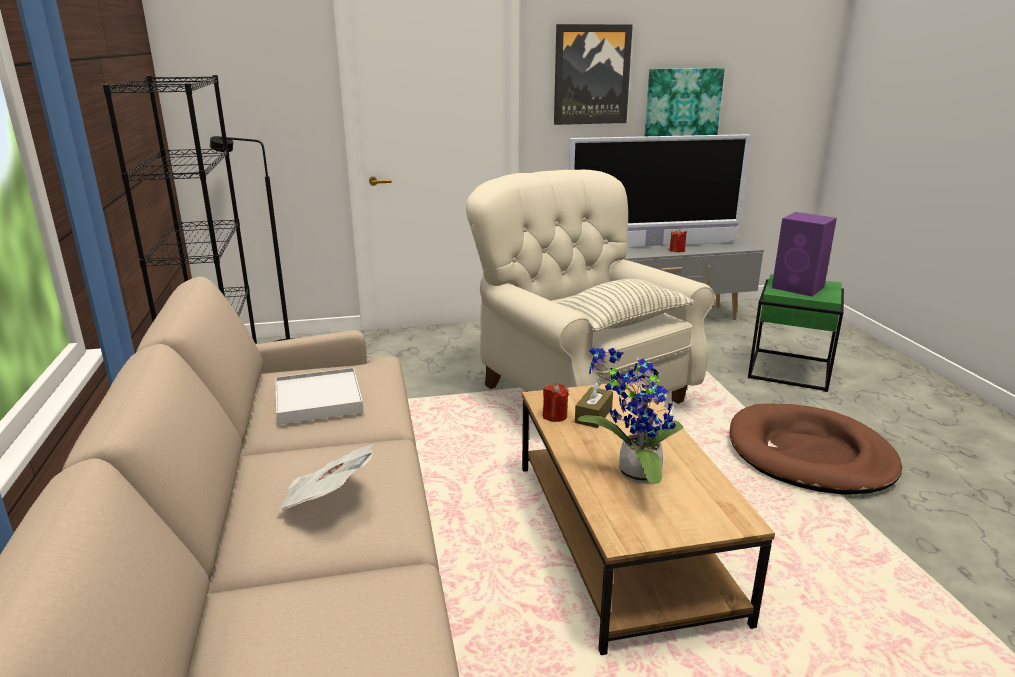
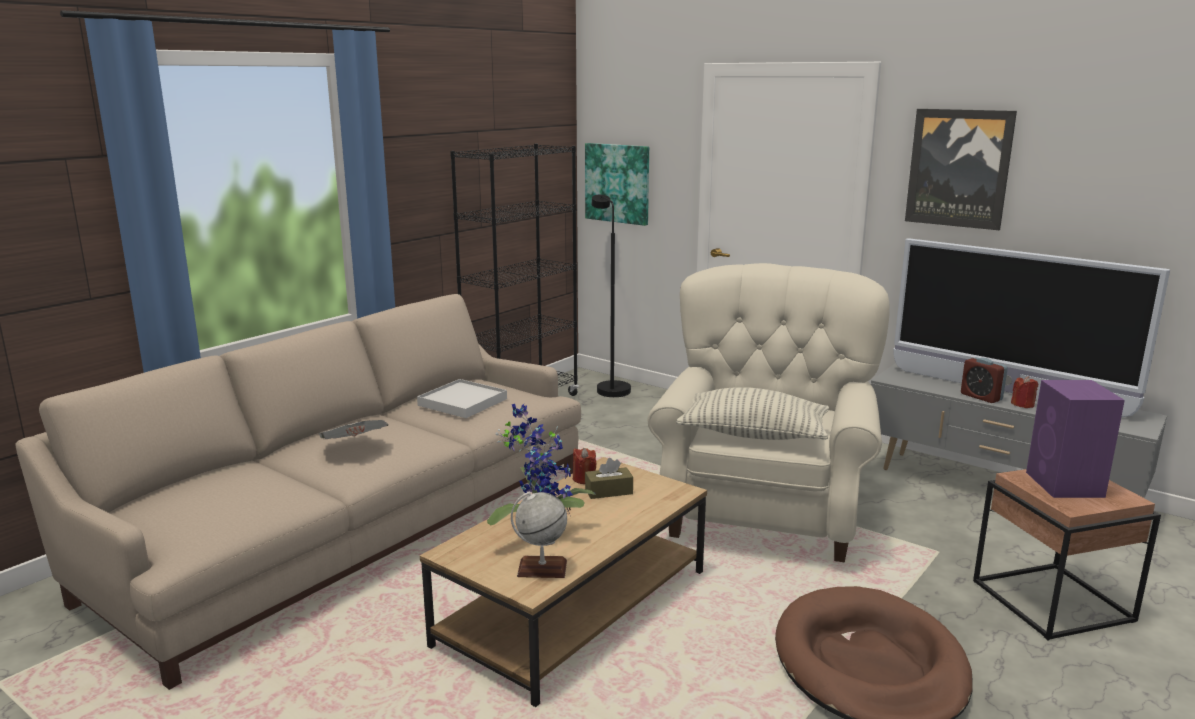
camera: 50 degrees right, 5 degrees down
(650, 253) = (981, 397): none -> alarm clock
(682, 109) = (1088, 222): picture -> picture (618, 183)
(705, 500) = (542, 568): none -> globe
(790, 370) = (1054, 602): green side table -> brown side table

